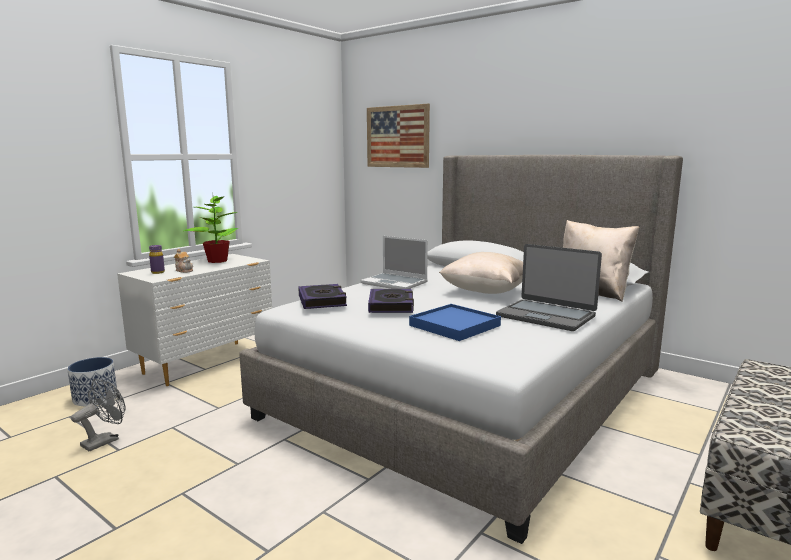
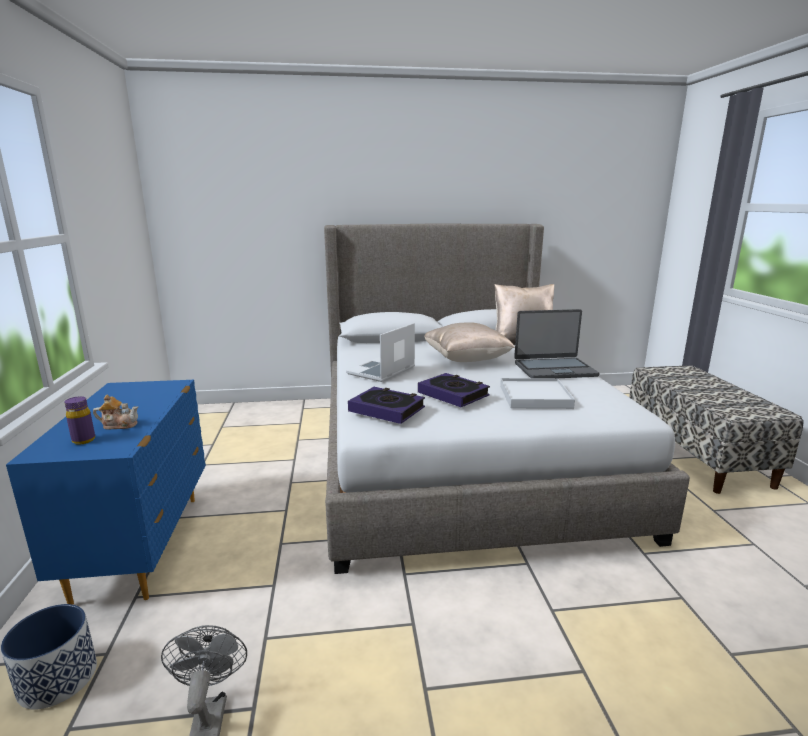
camera: 45 degrees left, 5 degrees up
(207, 362) = (143, 544): white dresser -> blue dresser
(217, 261) = (122, 398): potted plant -> none
(395, 283) = (381, 371): laptop -> laptop turned 135 degrees clockwise
(397, 136) = (238, 202): picture -> none
(455, 325) = (535, 396): blue tray -> white tray

